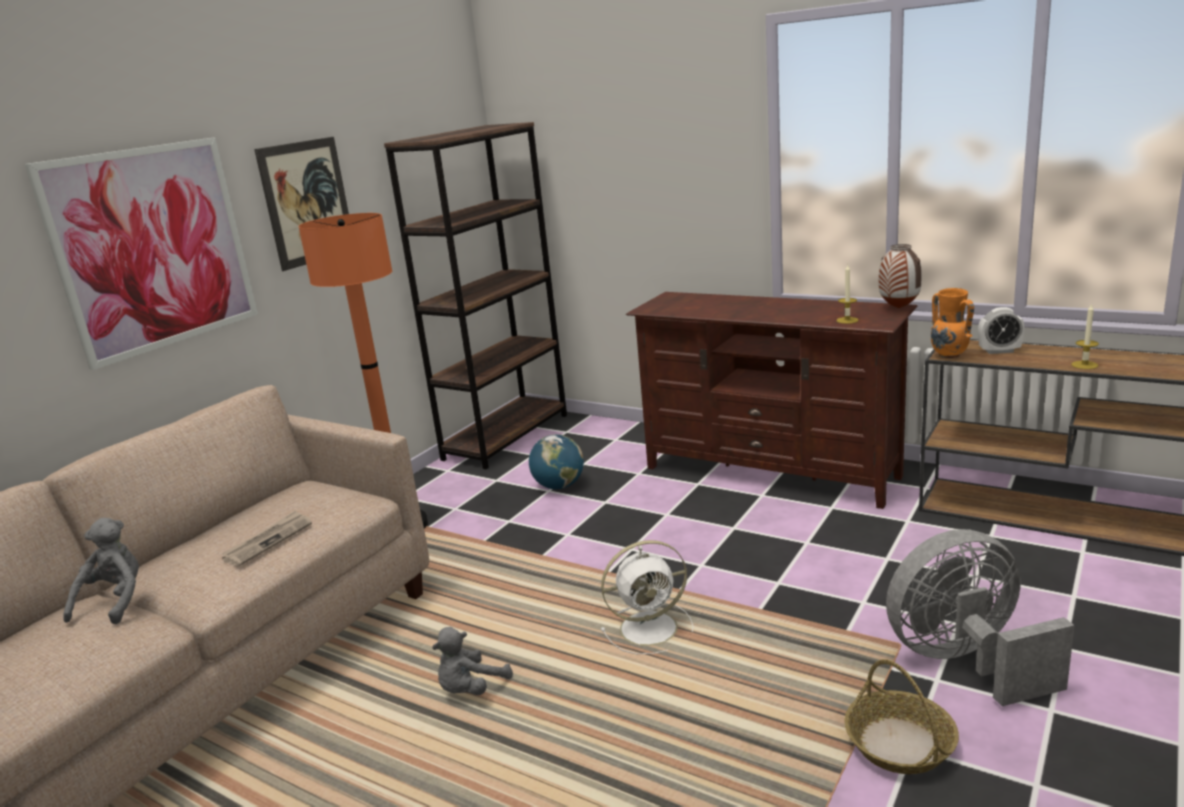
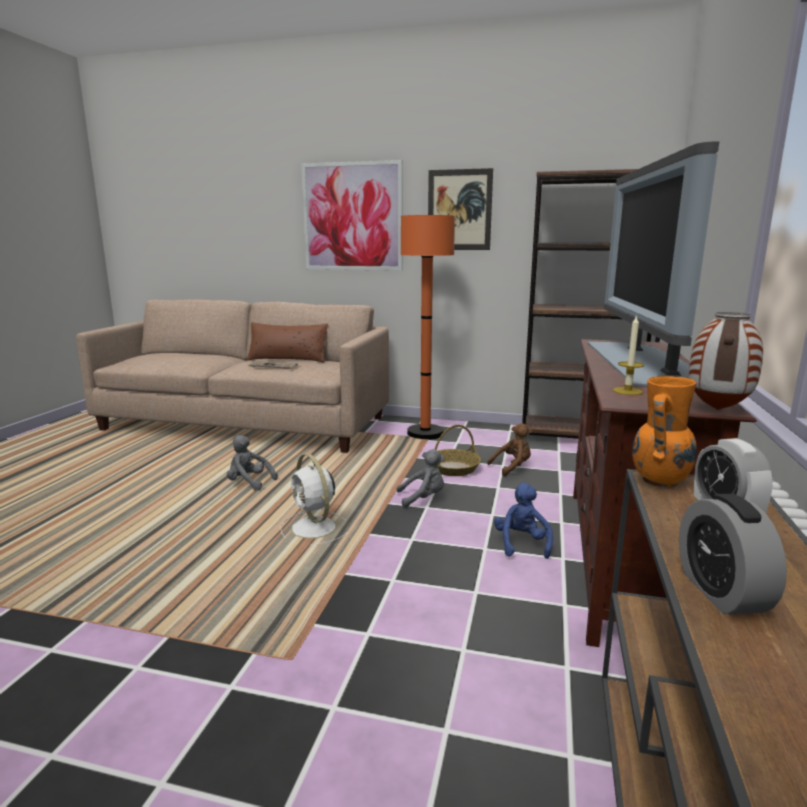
camera: 70 degrees right, 5 degrees down
(115, 602) = (221, 357): grey plush toy -> grey plush toy (423, 498)
(218, 532) = (288, 359): none -> brown pillow
(559, 486) = (512, 467): globe -> brown plush toy
(731, 509) = (521, 544): none -> blue plush toy
(749, 307) = (642, 362): none -> television
(900, 744) = (142, 660): basket -> basket (453, 469)
(965, 662) = (259, 710): grey fan -> none
(1084, 365) = (721, 592): candle -> alarm clock

